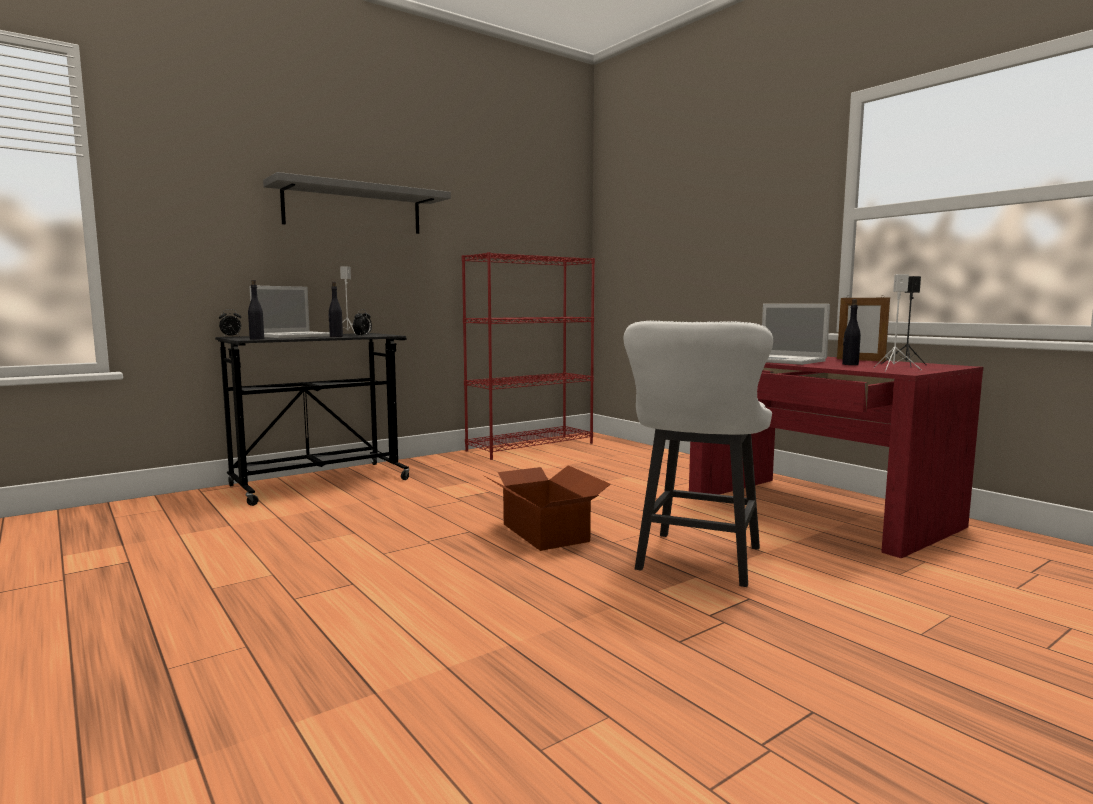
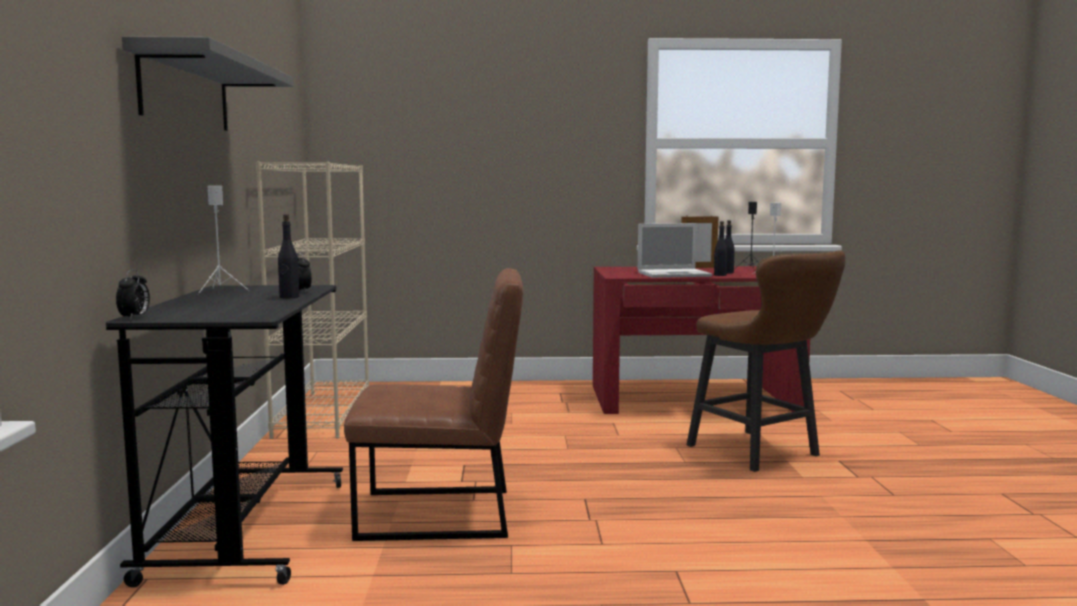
camera: 55 degrees left, 0 degrees up
(257, 339) = (262, 315): black bottle -> black bottle (720, 275)
(295, 336) = (218, 303): laptop -> none
(388, 507) = (440, 514): none -> brown chair
(531, 446) = (323, 413): red bookcase -> beige bookcase
(545, 532) = (629, 474): cardboard box -> none
(696, 564) = (763, 454): white stool -> brown stool

